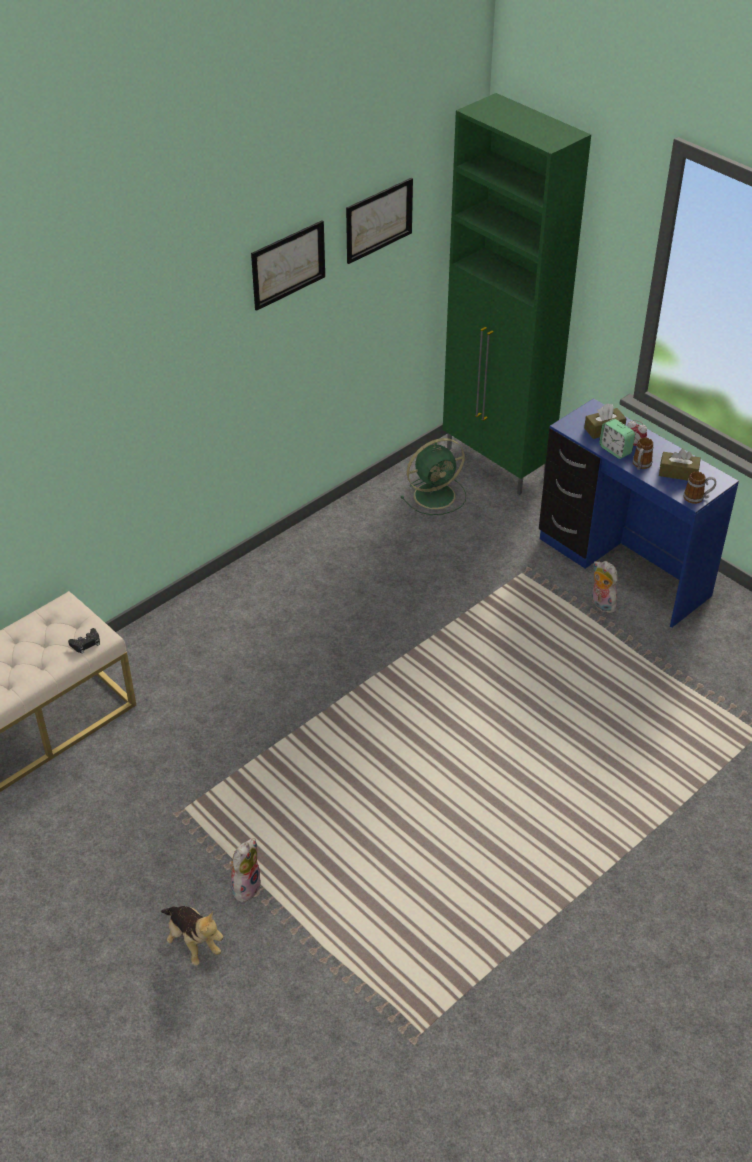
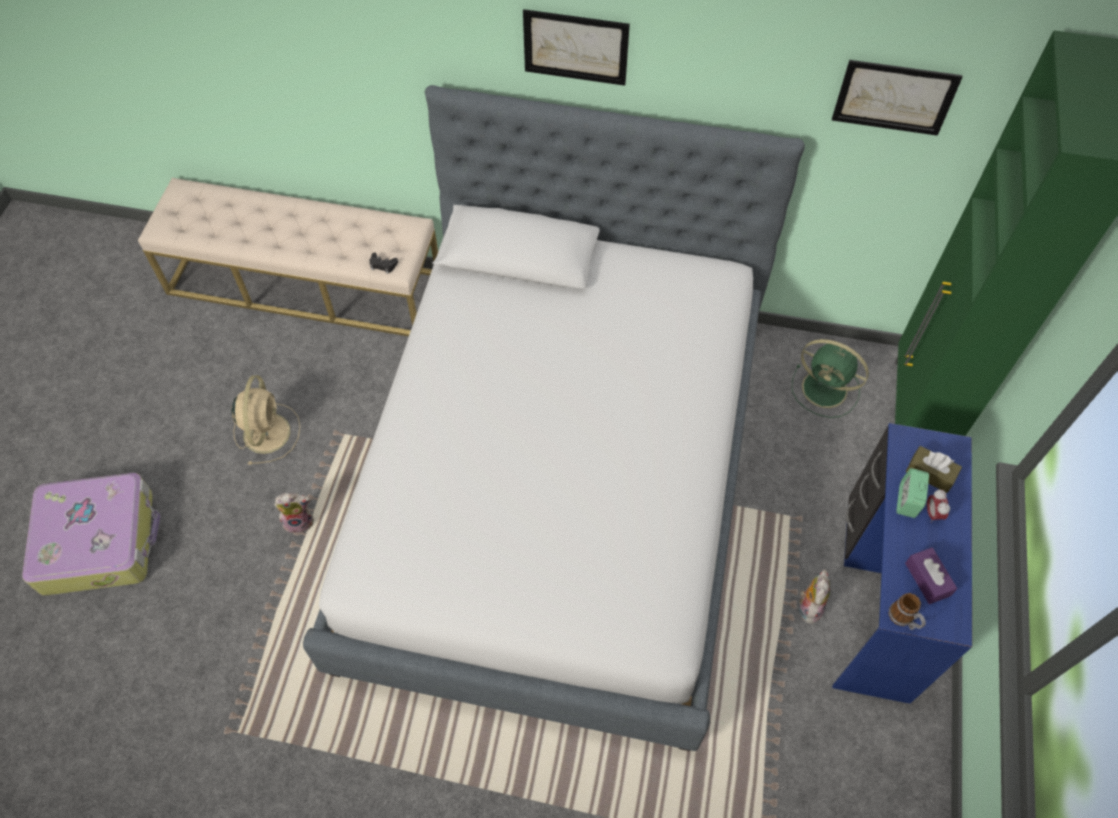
camera: 55 degrees right, 15 degrees up
(112, 1068) = (100, 540): none -> suitcase
(122, 867) = (267, 431): none -> beige fan
(192, 942) = (229, 519): plush toy -> none
(288, 264) = (748, 78): picture -> picture (575, 47)
(375, 688) = (559, 485): none -> bed
(640, 466) = (905, 537): mug -> none
(678, 473) = (927, 579): brown tissue box -> purple tissue box

